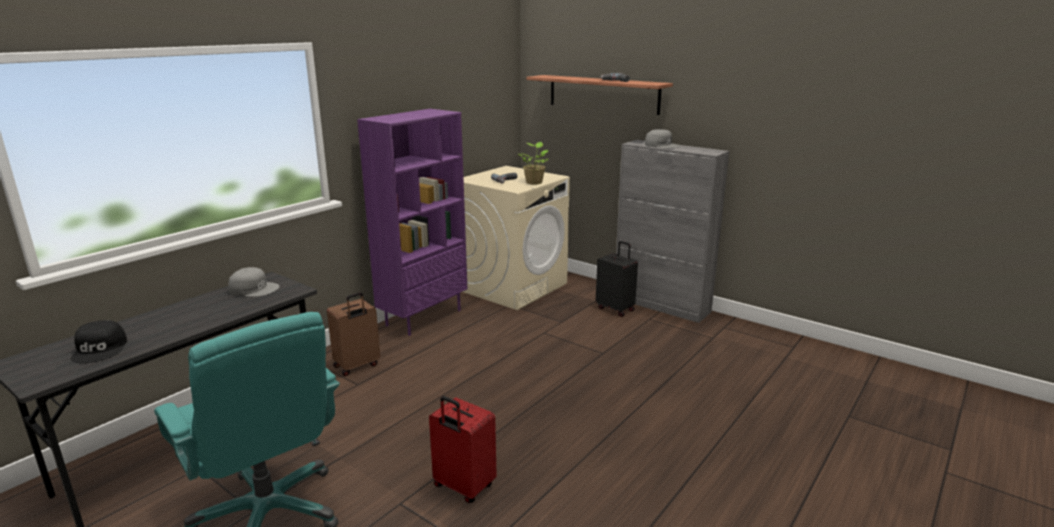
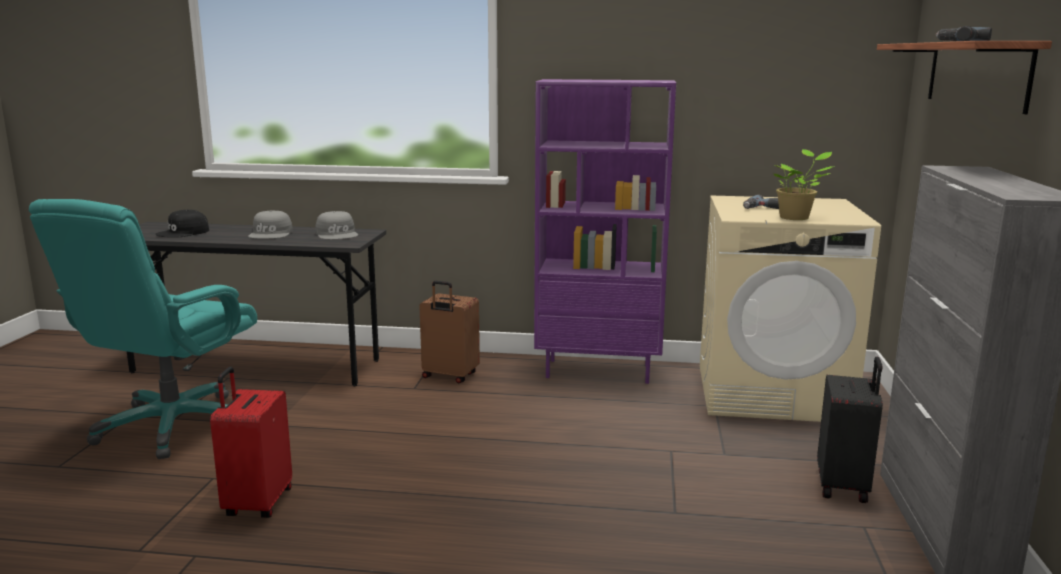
camera: 60 degrees right, 5 degrees down
(662, 145) = (985, 176): grey cap -> grey cap (271, 233)

